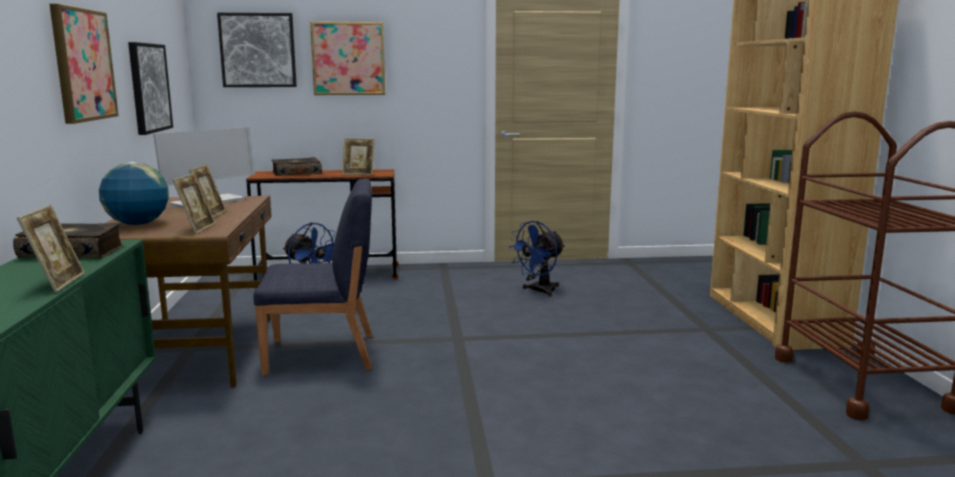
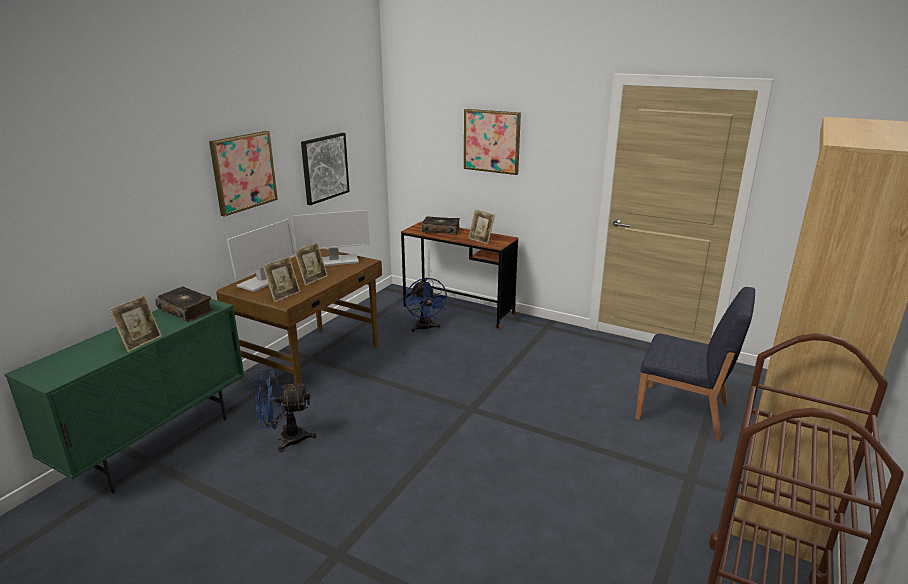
camera: 35 degrees right, 10 degrees up
(137, 224) = (264, 281): globe -> monitor
(258, 50) = (428, 129): picture -> none
(322, 354) = (373, 391): blue chair -> blue chair (683, 412)
(539, 291) = (592, 378): blue fan -> blue fan (285, 439)

